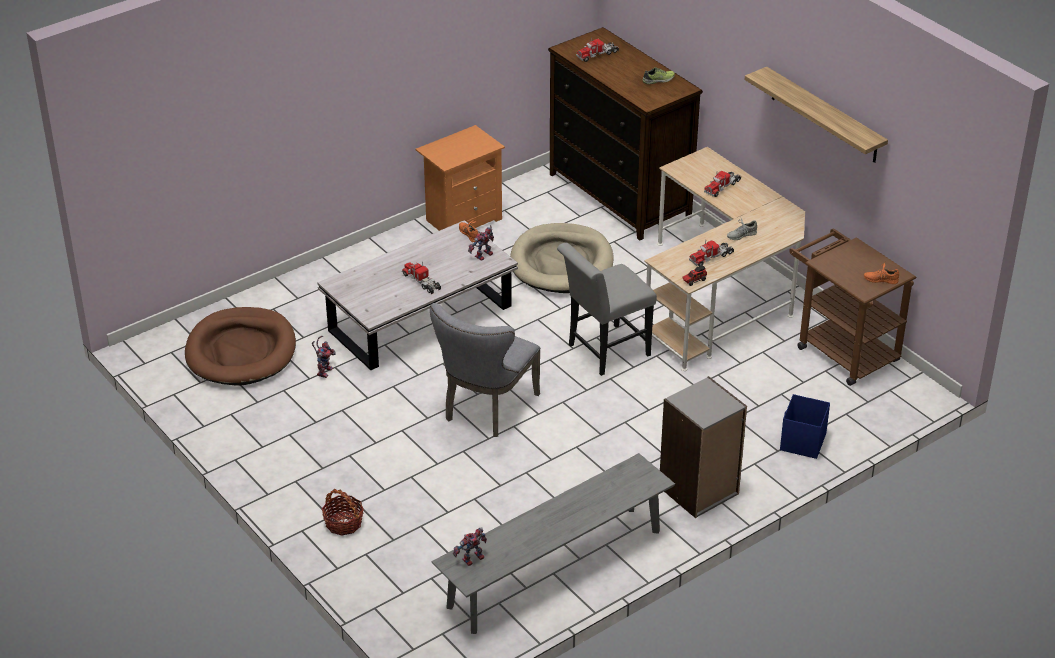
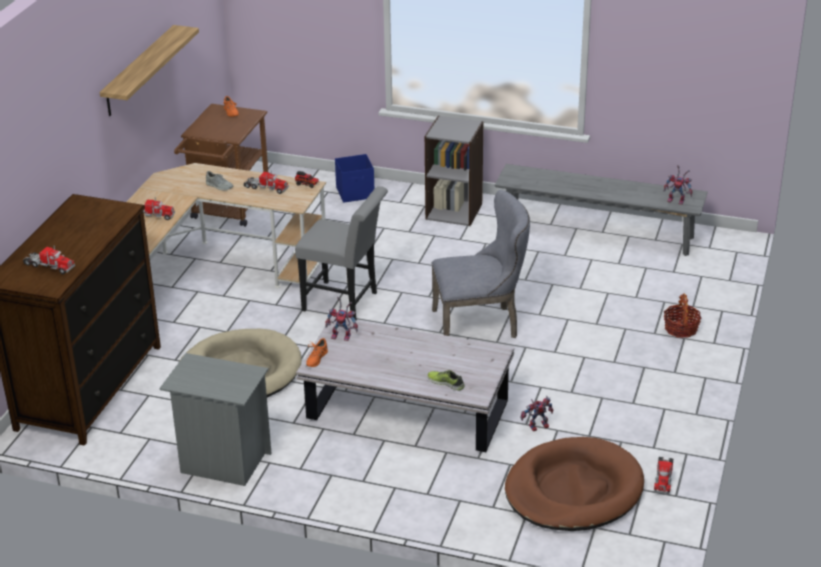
camera: 125 degrees left, 5 degrees down
(421, 281) = (418, 350): toy truck -> toy truck (663, 478)
(462, 220) = (222, 462): orange nightstand -> grey nightstand
(658, 80) = (74, 218): shoe -> shoe (446, 383)

